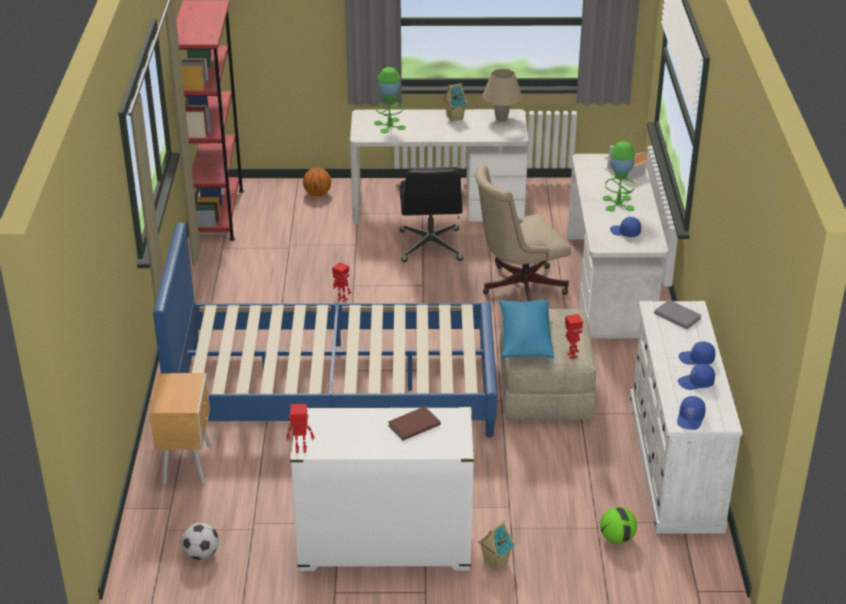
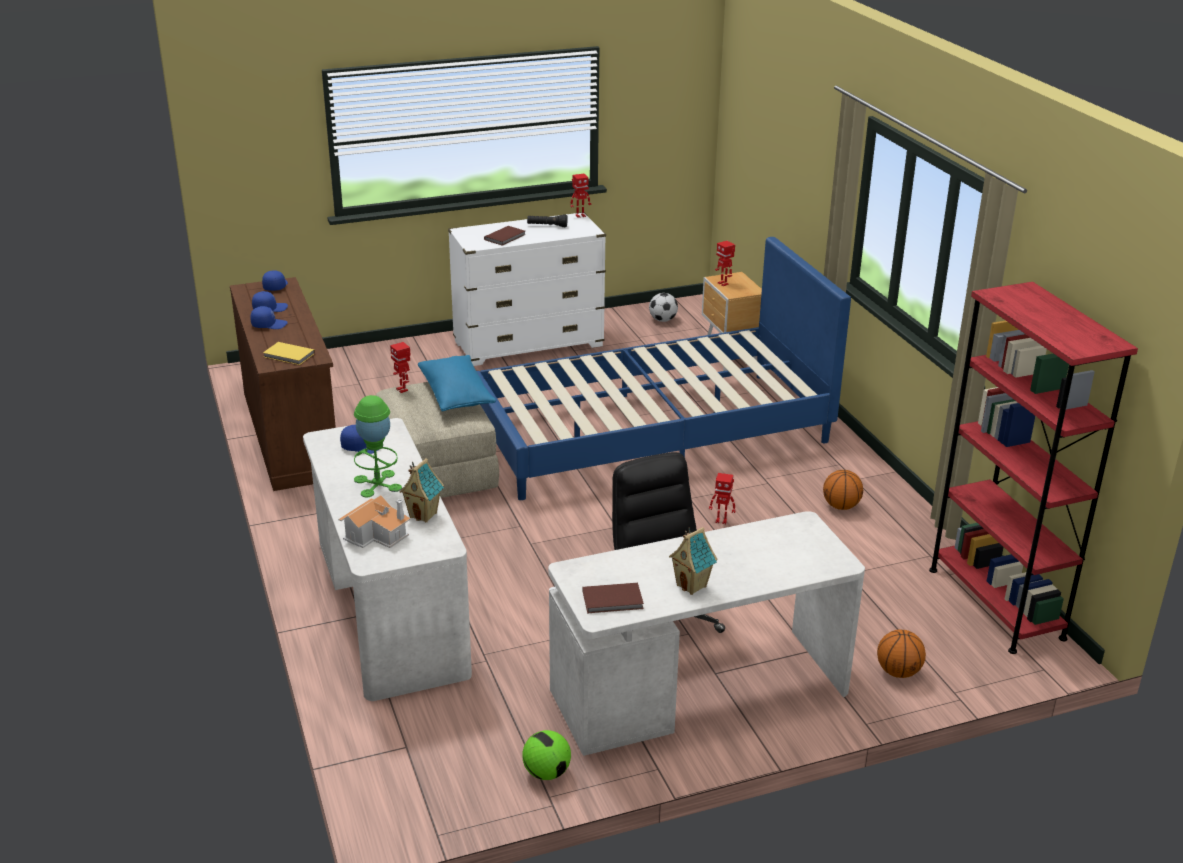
camera: 160 degrees right, 5 degrees down
(188, 396) = (723, 283): none -> toy robot
(244, 292) = (841, 506): none -> basketball
(353, 437) = (547, 226): none -> black flashlight
(389, 125) = (781, 549): green table lamp -> none
(495, 562) = (436, 349): toy house -> toy house (424, 515)
(501, 118) = (613, 600): beige table lamp -> brown book
(518, 287) = (513, 580): beige office chair -> none
(617, 538) = (339, 377): football -> football (546, 772)
(675, 463) = (290, 434): white dresser -> brown dresser
(677, 315) = (289, 355): grey book -> yellow book

